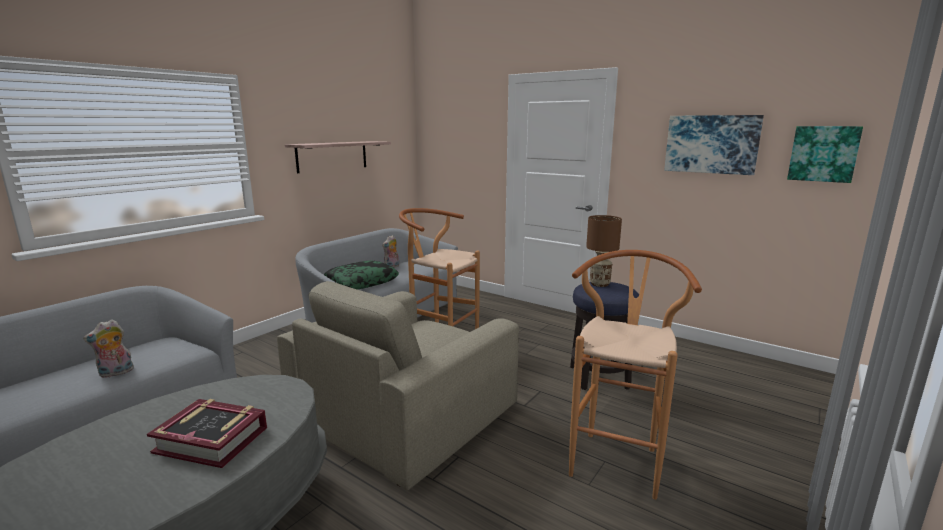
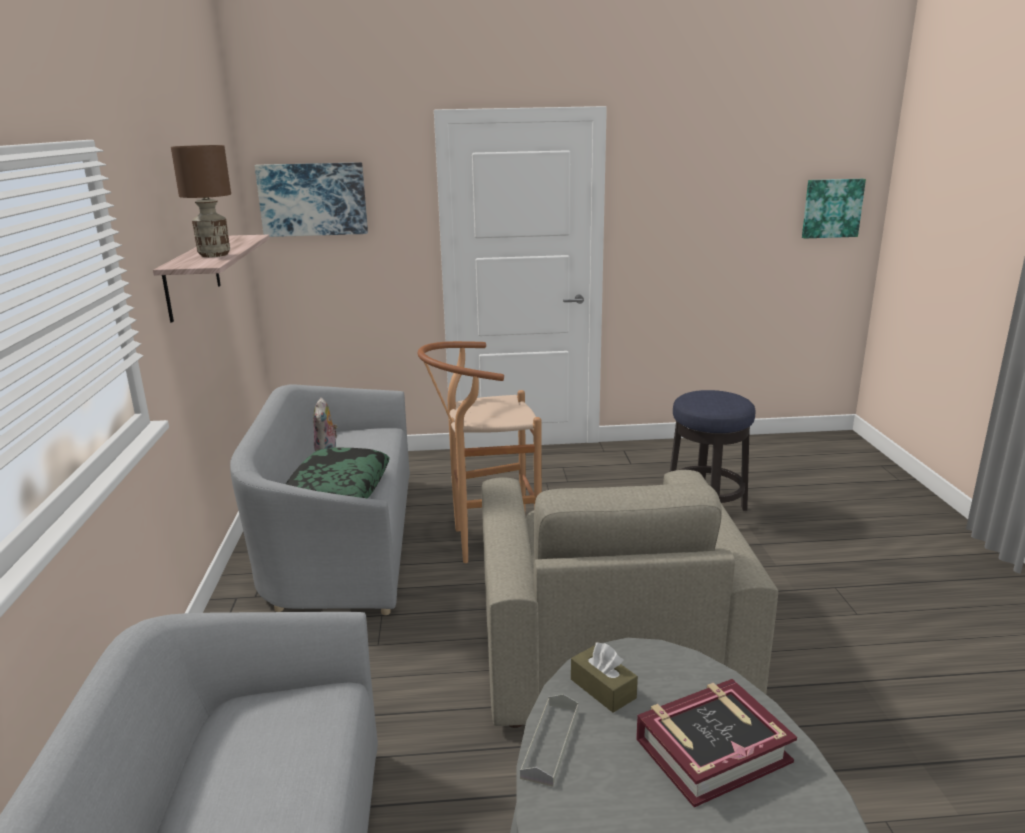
camera: 40 degrees left, 5 degrees up
(115, 373) = (294, 794): plush toy -> none
(179, 398) = (550, 743): none -> grey tray
(242, 391) = (603, 688): none -> brown tissue box
(600, 284) = (698, 396): brown table lamp -> brown table lamp (214, 255)
(617, 457) = (837, 578): brown stool -> none
(711, 144) = (725, 203): picture -> picture (313, 199)

